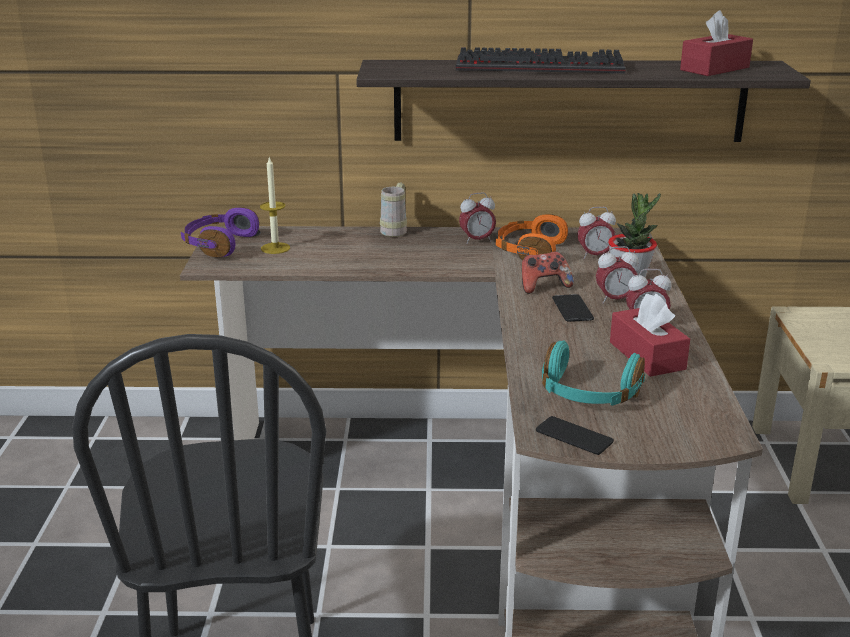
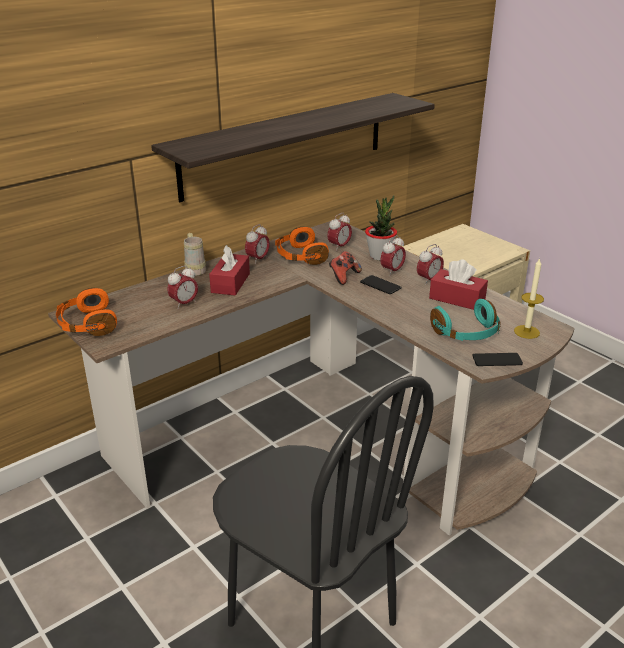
camera: 40 degrees left, 5 degrees up
(219, 244) = (86, 324): purple headphones -> orange headphones
(275, 248) = (133, 312): candle -> candle (526, 332)
(331, 256) = (184, 304): none -> alarm clock
(542, 66) = (281, 124): keyboard -> none
(714, 69) = (375, 106): red tissue box -> red tissue box (230, 283)

